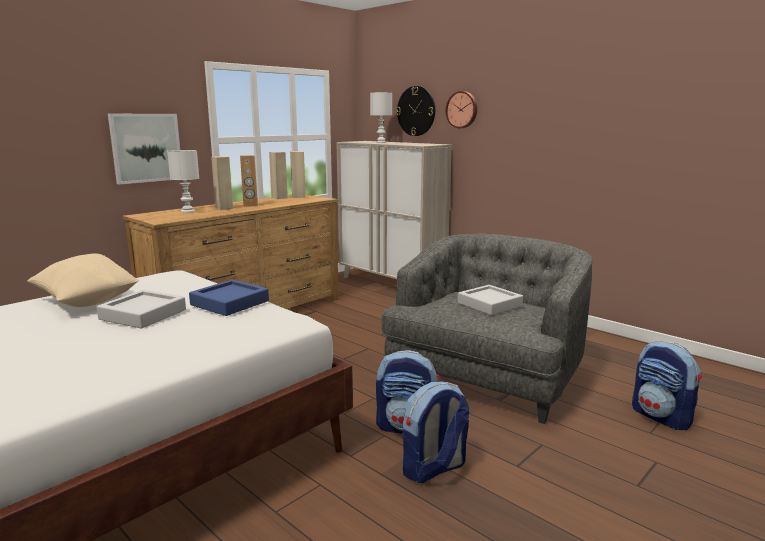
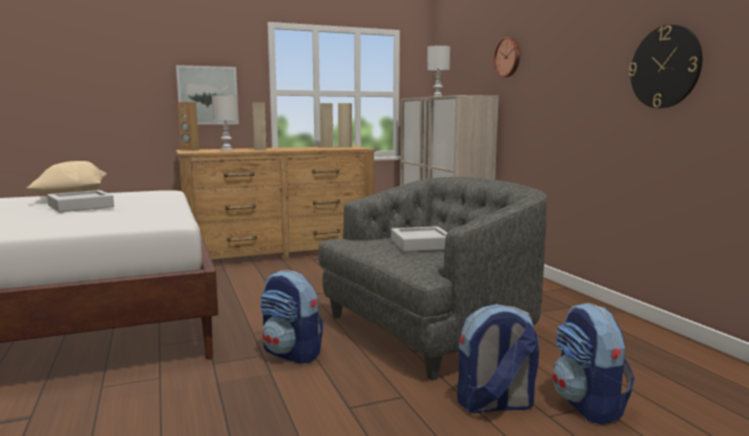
camera: 25 degrees right, 5 degrees down
(230, 303) = (152, 206): blue tray -> none
(250, 205) = (286, 149): brown speaker -> brown speaker (190, 150)
(416, 111) = (473, 64): wall clock -> wall clock (665, 67)
(434, 469) = (267, 390): backpack -> backpack (495, 405)

